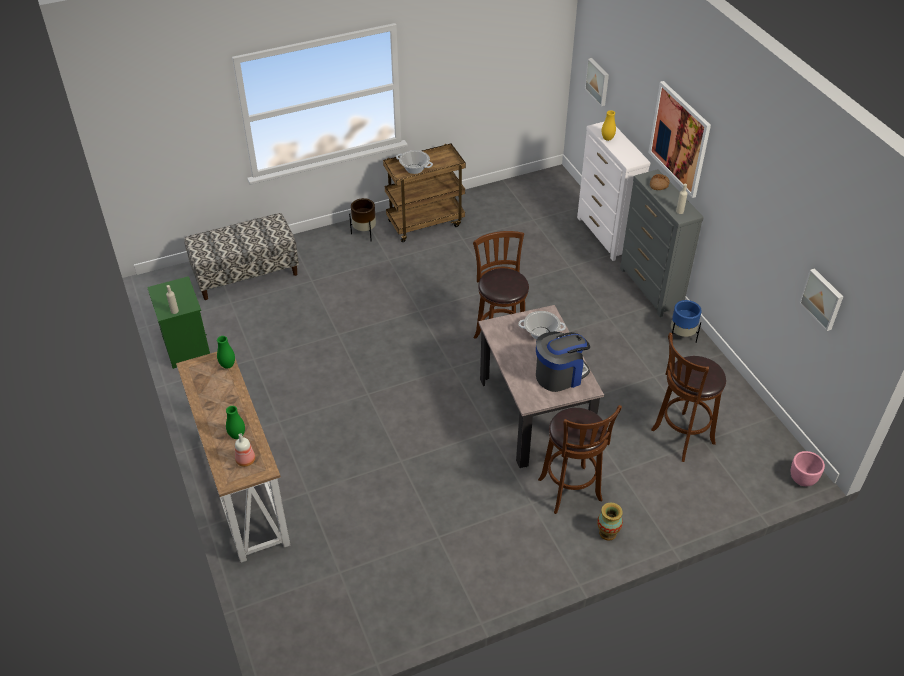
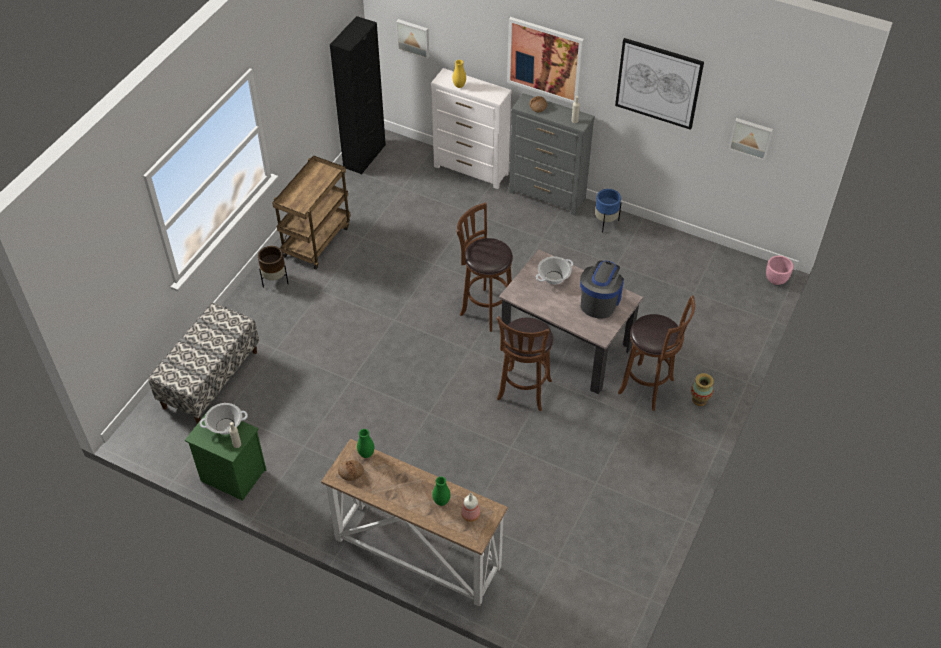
camera: 40 degrees left, 5 degrees up
(202, 370) = (351, 472): none -> bread
(414, 169) = (305, 195): cooking pot -> cooking pot (225, 426)
(529, 182) = (364, 156): none -> black cabinet
(680, 438) = (677, 300): brown stool -> brown stool (523, 392)
(758, 199) = (658, 83): none -> picture

